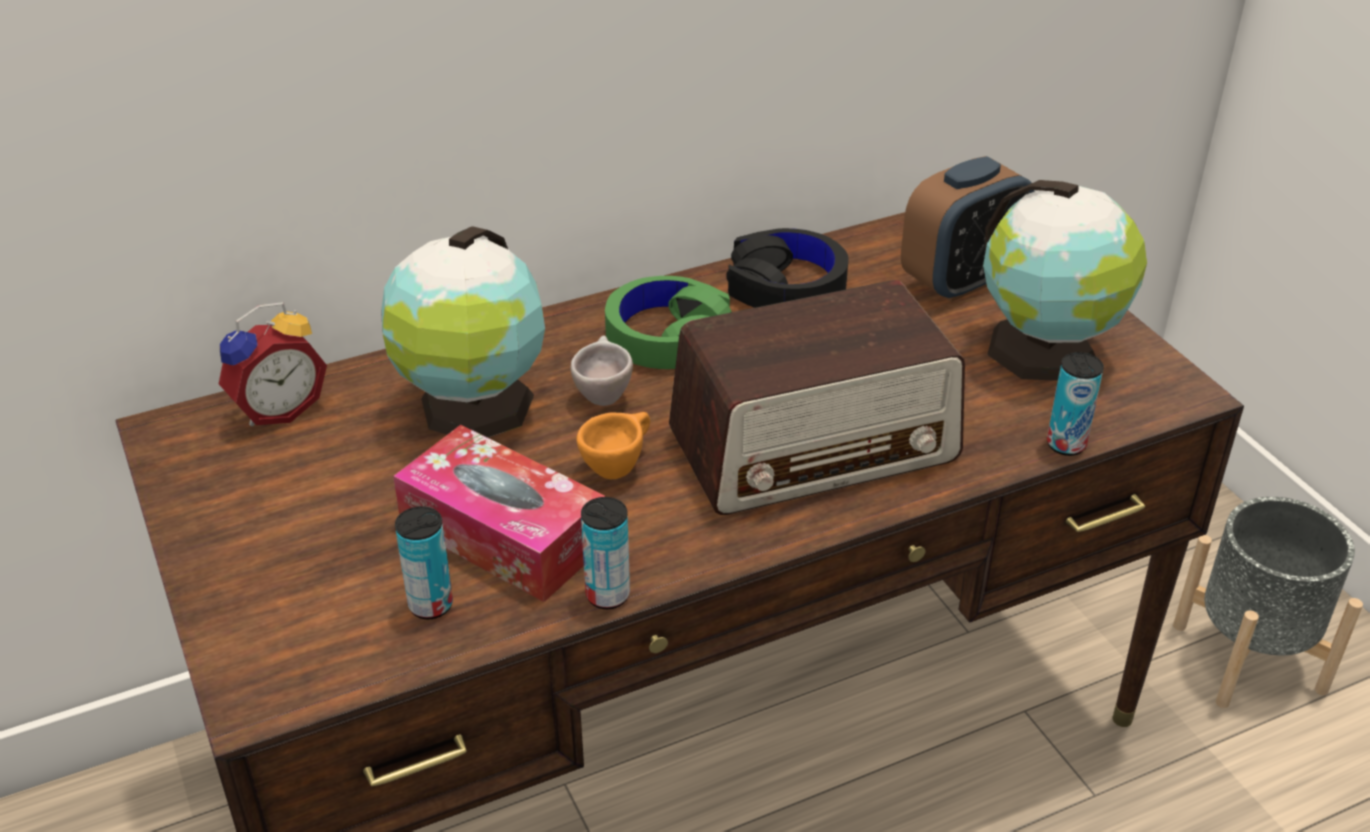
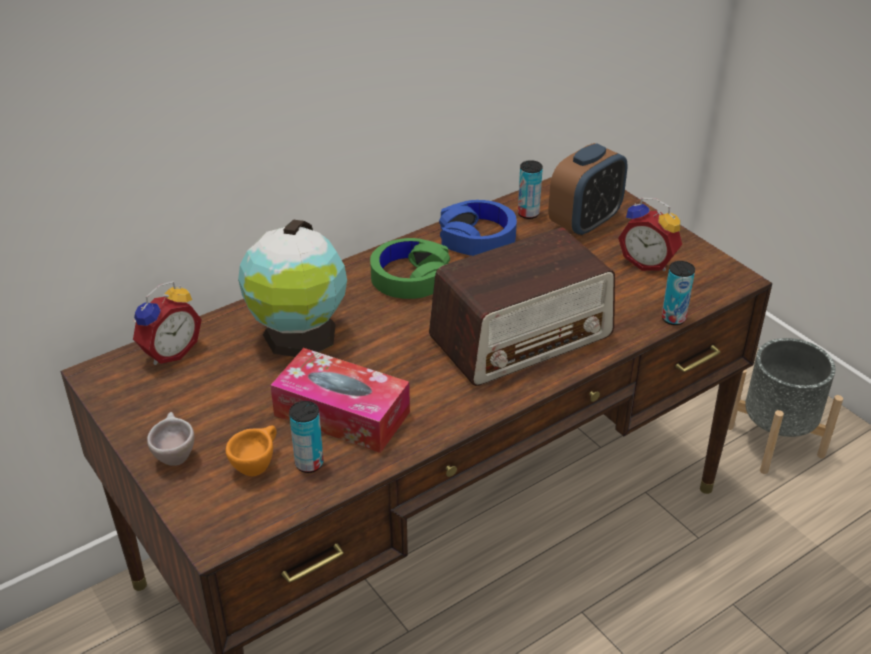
camera: 10 degrees left, 0 degrees up
(602, 393) = (379, 318): beige cup -> beige cup (174, 455)
(607, 595) = (419, 443): can -> can (528, 214)
(618, 466) = (402, 363): orange cup -> orange cup (257, 465)
(786, 286) = (477, 237): black headphones -> blue headphones
(1047, 352) = (648, 262): globe -> alarm clock

